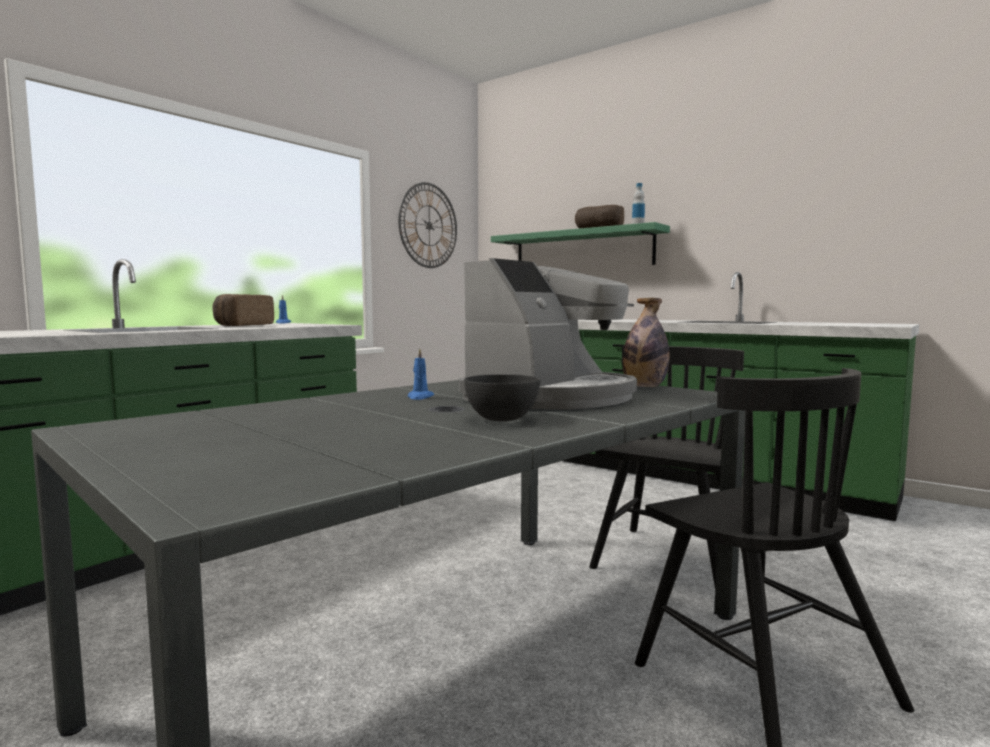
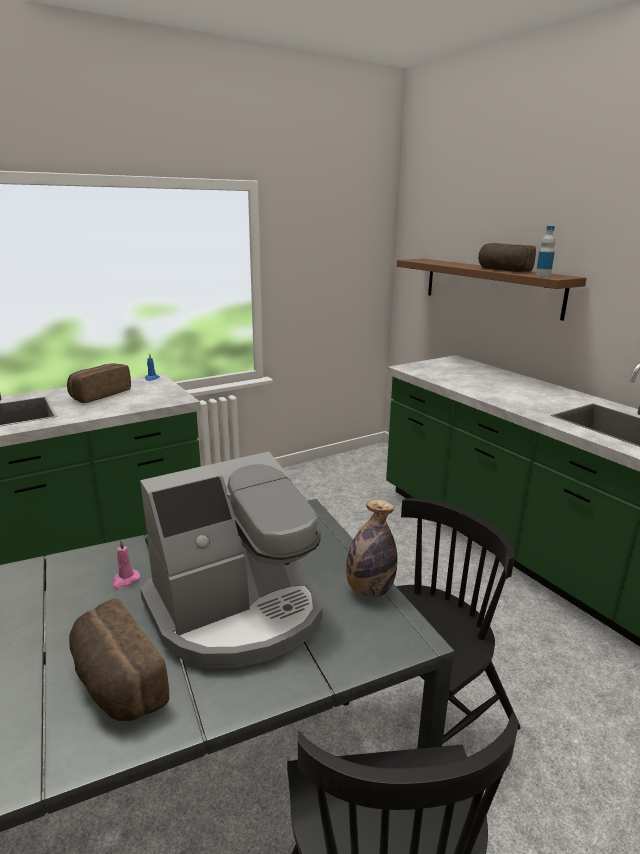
camera: 20 degrees right, 15 degrees up
(420, 397) = (125, 580): blue candle -> pink candle
(428, 225) = (331, 248): wall clock -> none
(501, 419) = (115, 683): grey bowl -> bread
(582, 250) = (490, 286): green shelf -> brown shelf

